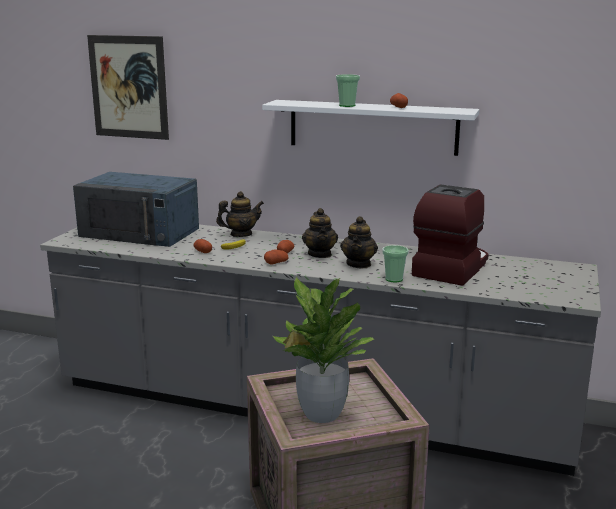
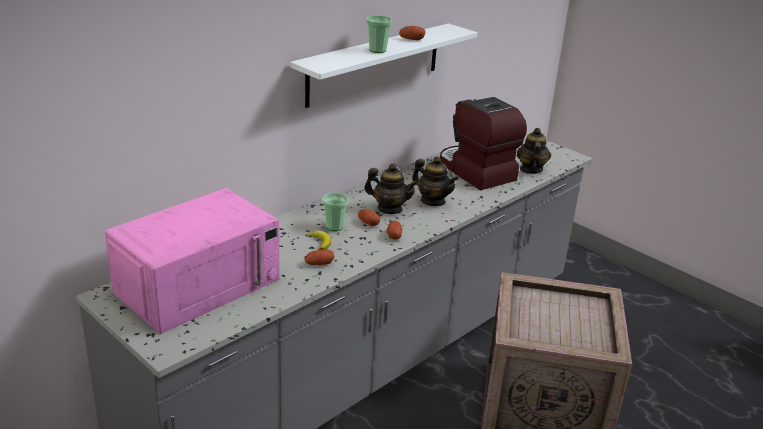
camera: 65 degrees left, 10 degrees up
(128, 87) = (101, 99): picture -> none
(140, 232) = (199, 285): blue microwave -> pink microwave
(241, 234) = (283, 228): teapot -> teapot (531, 169)
(321, 414) = (573, 329): potted plant -> none
(394, 279) = (482, 199): cup -> cup (334, 226)

